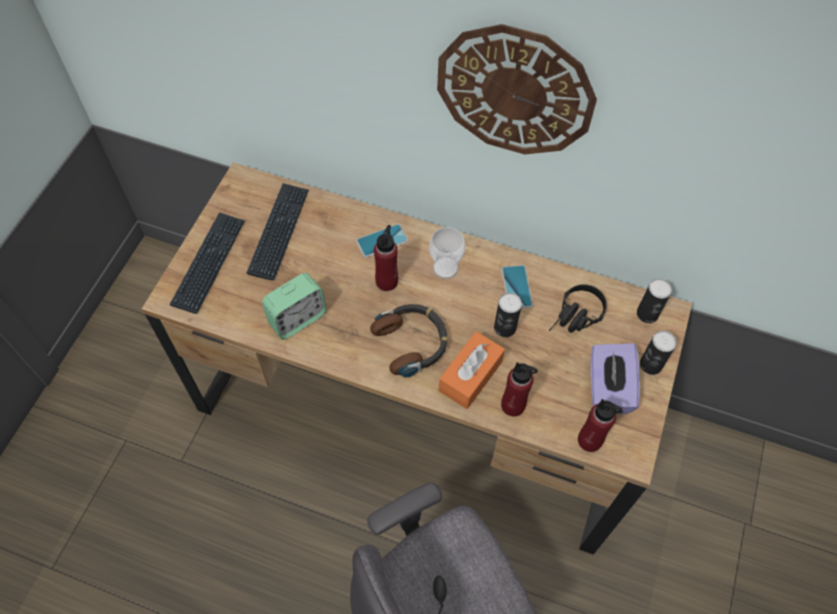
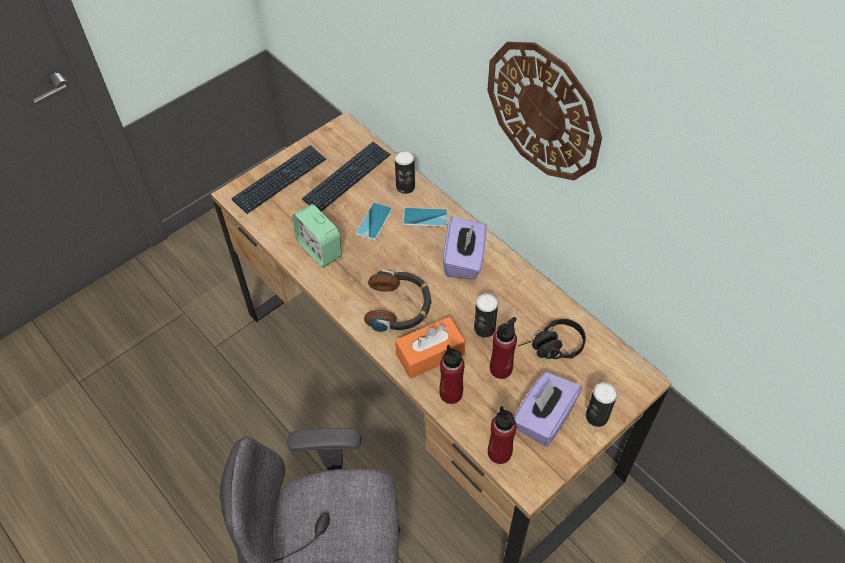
camera: 30 degrees right, 5 degrees down
(297, 318) = (320, 249): alarm clock -> alarm clock turned 60 degrees clockwise
(387, 281) = (409, 250): red bottle -> red bottle (501, 369)
(445, 268) = (464, 260): cup -> purple tissue box
(516, 287) = (516, 301): phone -> phone (374, 221)
(647, 314) = (621, 373): can -> can (405, 187)

